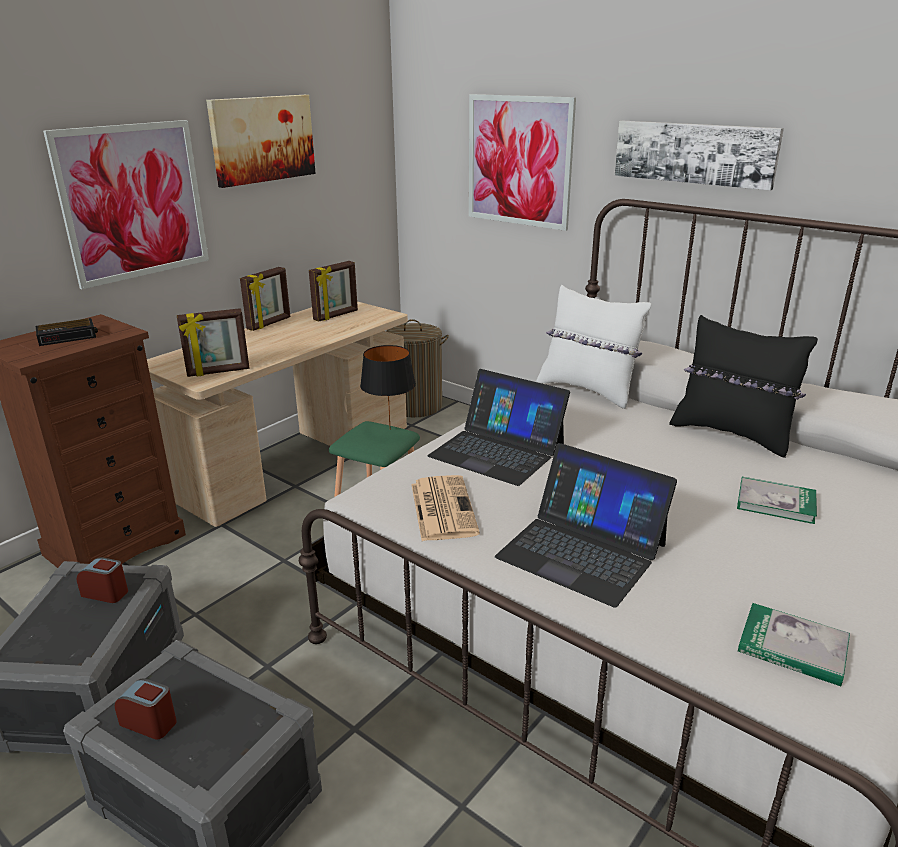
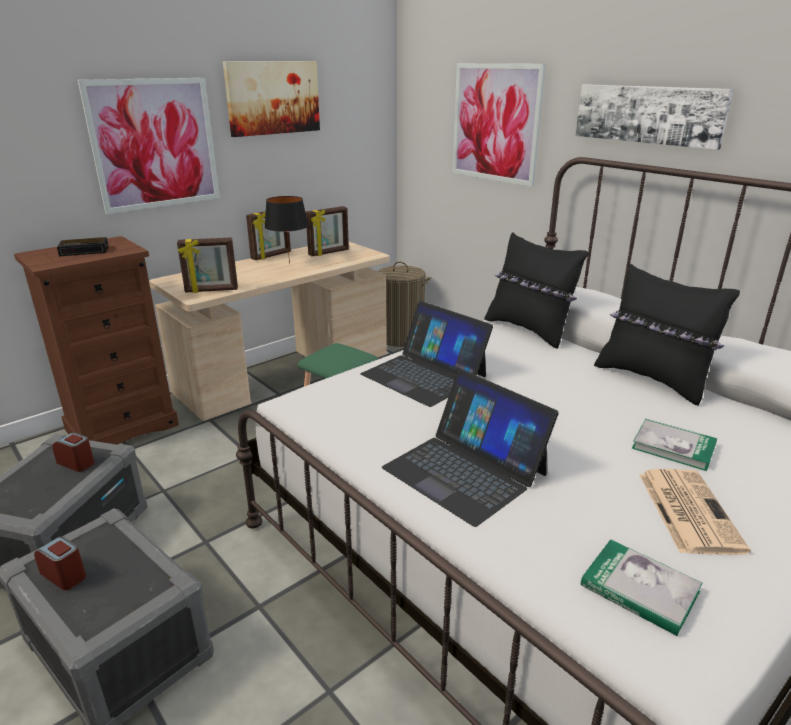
camera: 10 degrees right, 0 degrees up
(389, 429) = (352, 351): black table lamp -> black table lamp (289, 264)
(442, 508) = (354, 419): newspaper -> newspaper (687, 510)
(588, 390) = (529, 330): white pillow -> black pillow

